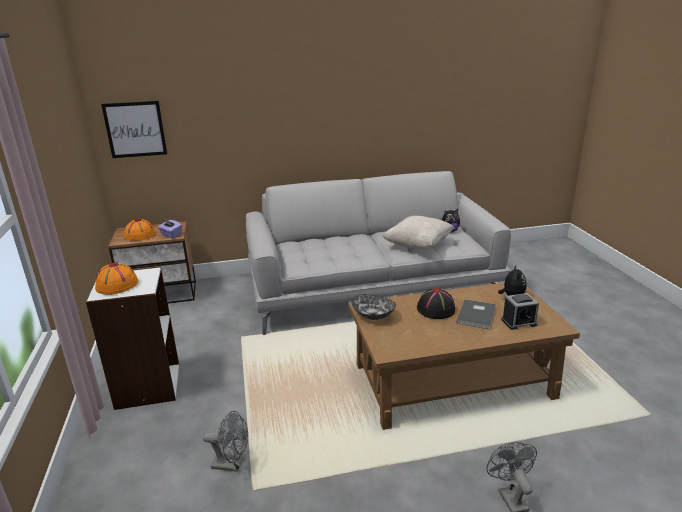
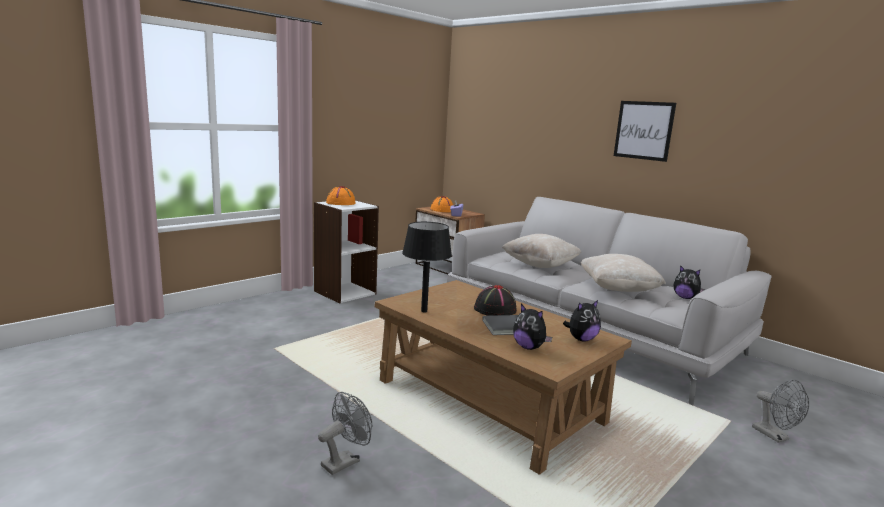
camera: 55 degrees right, 10 degrees down
(135, 129) = (471, 128): picture -> picture (643, 130)
(232, 464) = (293, 336): grey fan -> grey fan (775, 436)
(337, 252) = (540, 265): none -> beige pillow
(373, 316) = (447, 290): bowl -> none
(420, 344) = (424, 311): none -> black table lamp
(519, 322) = (529, 347): alarm clock -> plush toy

